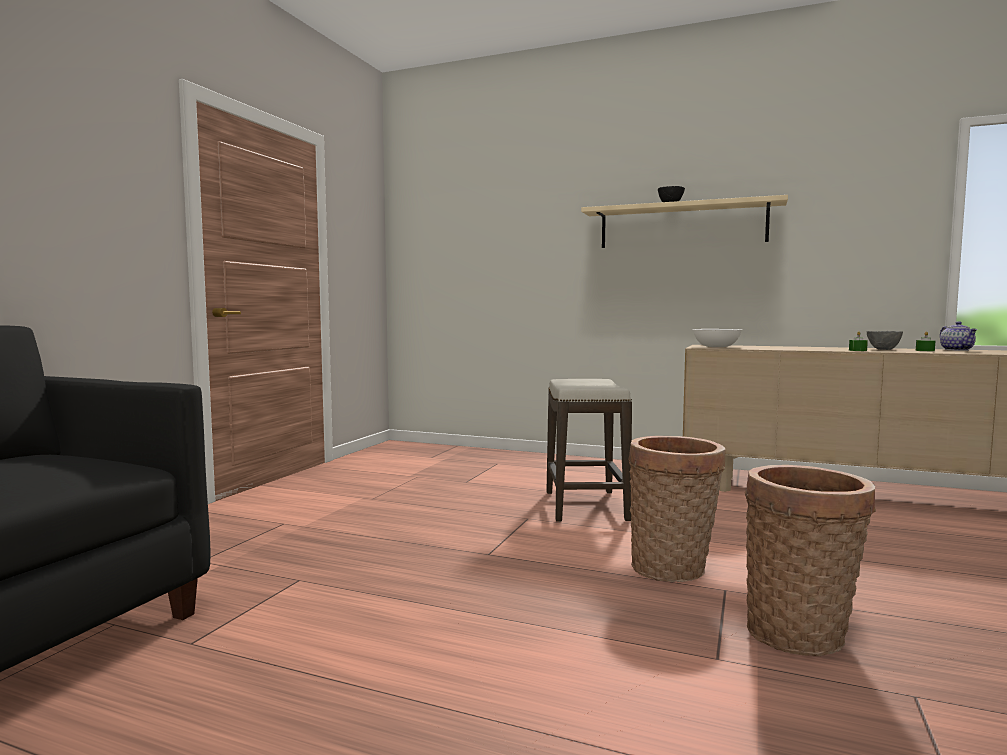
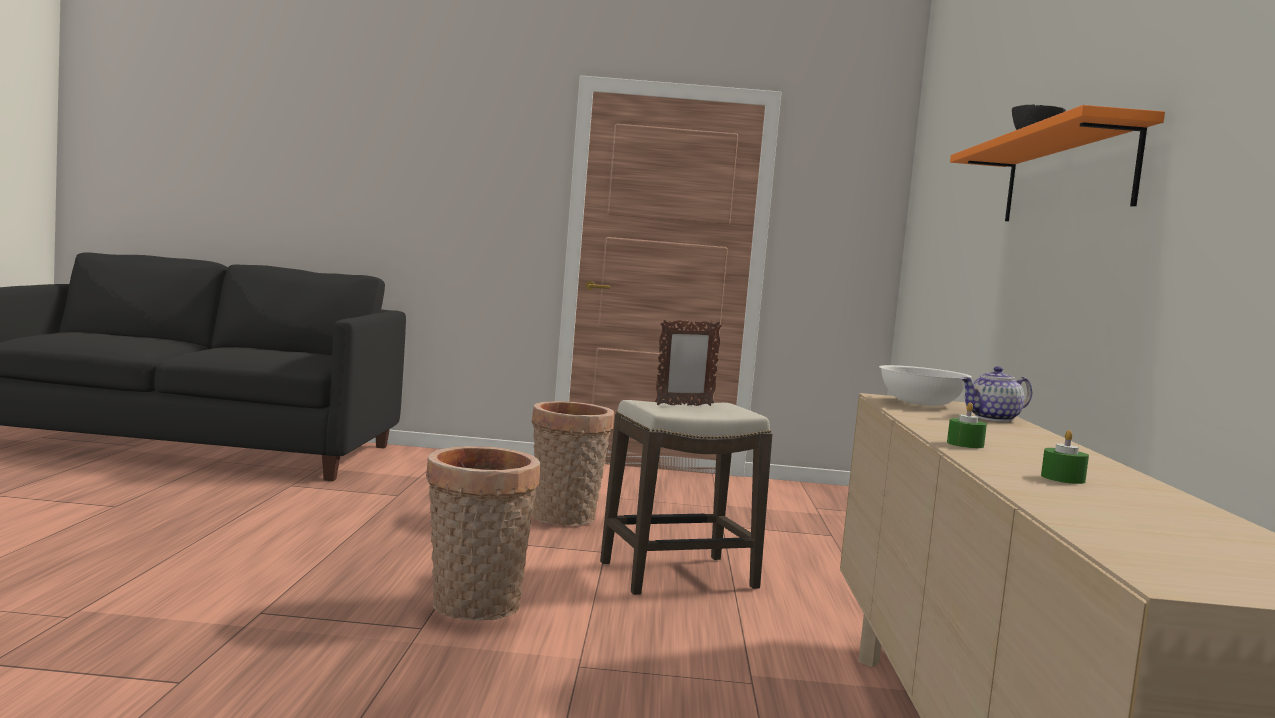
camera: 70 degrees right, 0 degrees up
(581, 383) = (683, 405): none -> picture frame
(682, 225) = (1066, 177): beige shelf -> orange shelf
(801, 633) = (314, 651): basket -> basket (565, 519)
(883, 349) = (1039, 461): grey bowl -> none
(957, 350) = (1166, 505): teapot -> teapot (993, 419)

